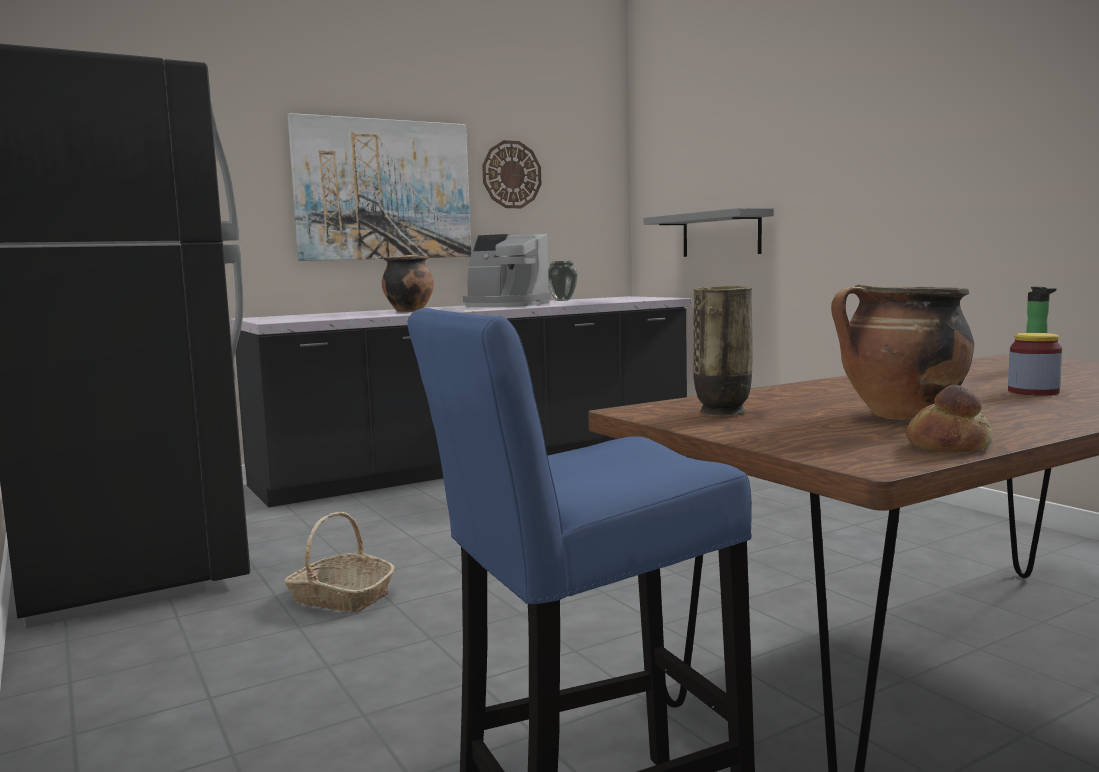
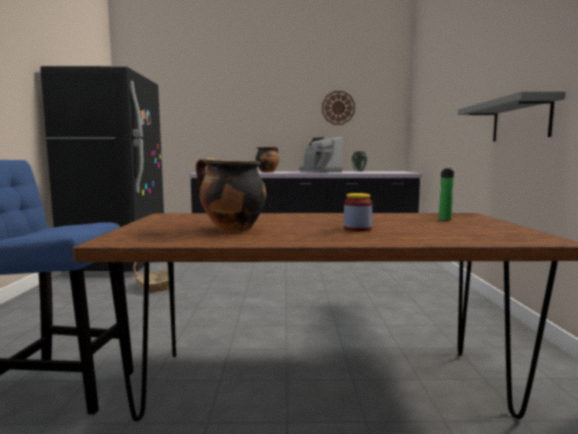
camera: 30 degrees right, 0 degrees up
(384, 190) = (271, 116): picture -> none
(721, 234) = (434, 138): grey shelf -> grey shelf (520, 120)
(723, 413) = (183, 219): vase -> none
(947, 446) = (170, 241): bread -> none

